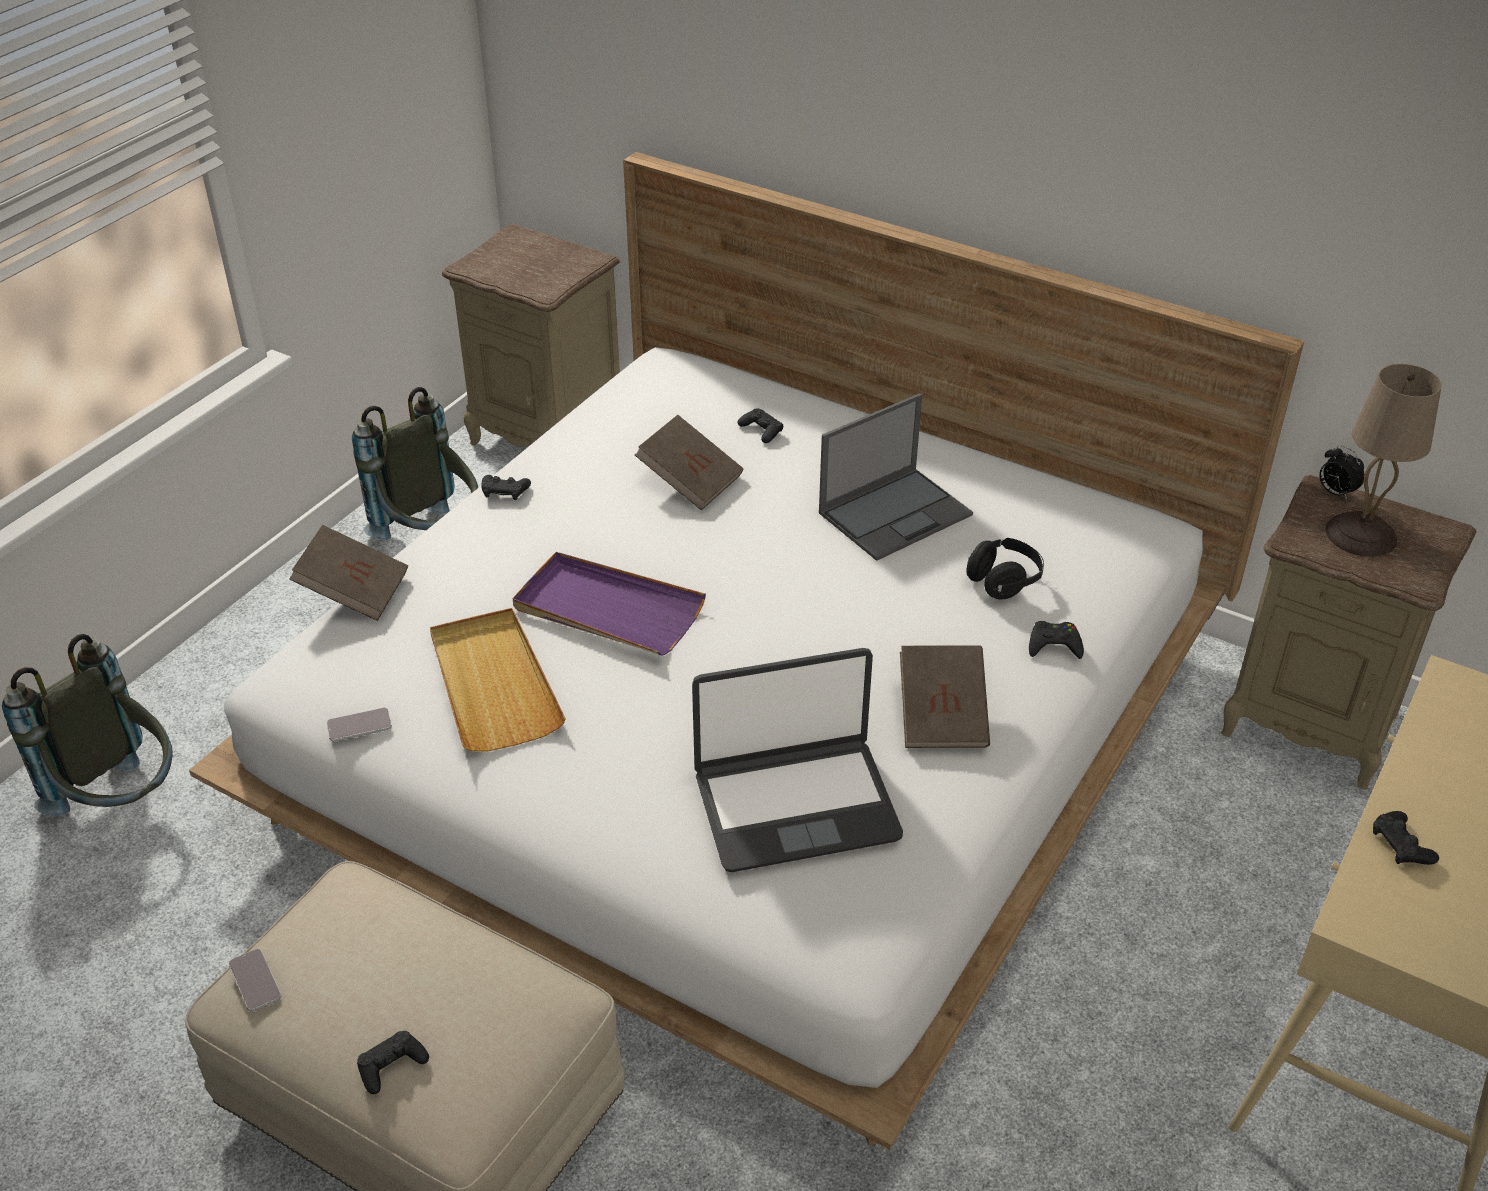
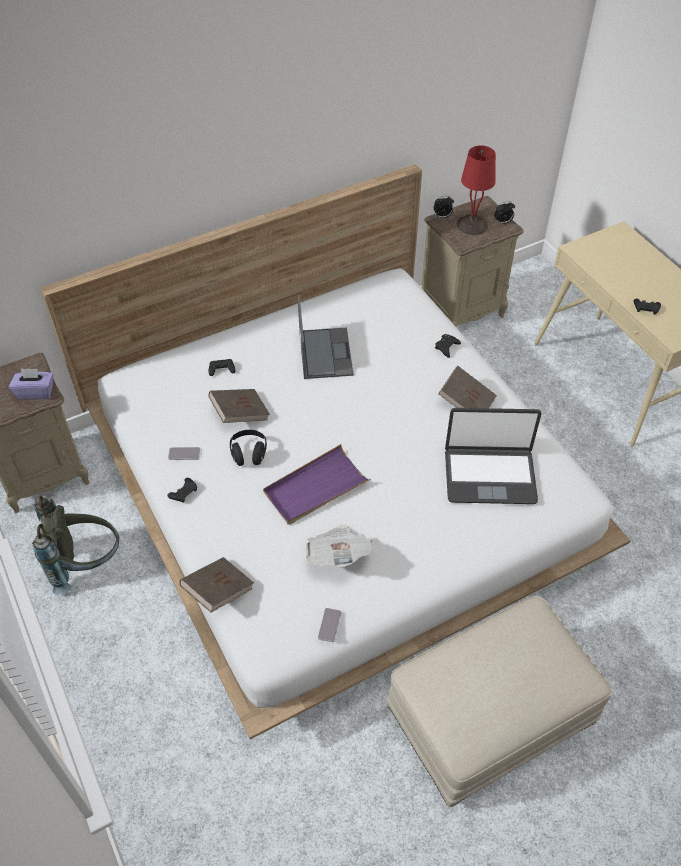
camera: 60 degrees left, 10 degrees up
(122, 803) = (193, 801): grey backpack -> none
(255, 981) = (462, 735): phone -> phone (184, 454)
(391, 1066) = (544, 692): black game controller -> none
(493, 684) = (338, 555): beige tray -> newspaper
(544, 281) = (36, 392): none -> purple tissue box
(796, 805) = (489, 475): laptop -> laptop turned 75 degrees clockwise
(1003, 581) = (397, 342): black headphones -> black headphones (249, 454)
(1359, 535) = (472, 225): beige table lamp -> red table lamp
(1421, 570) = (503, 222): none -> alarm clock

